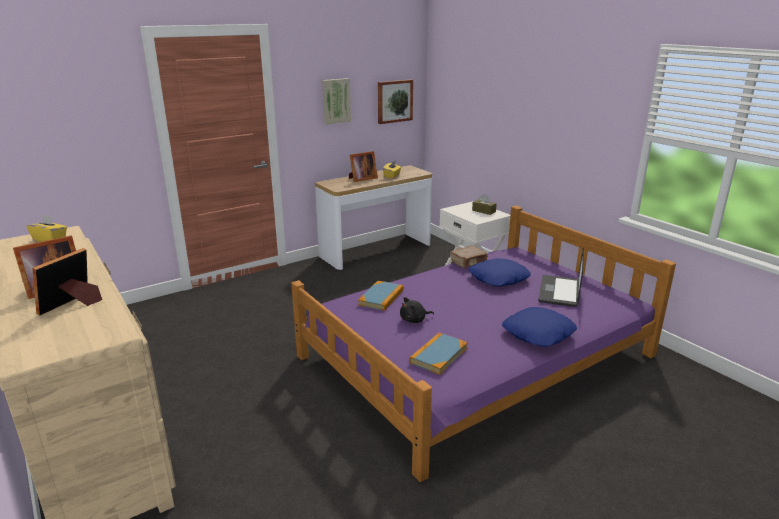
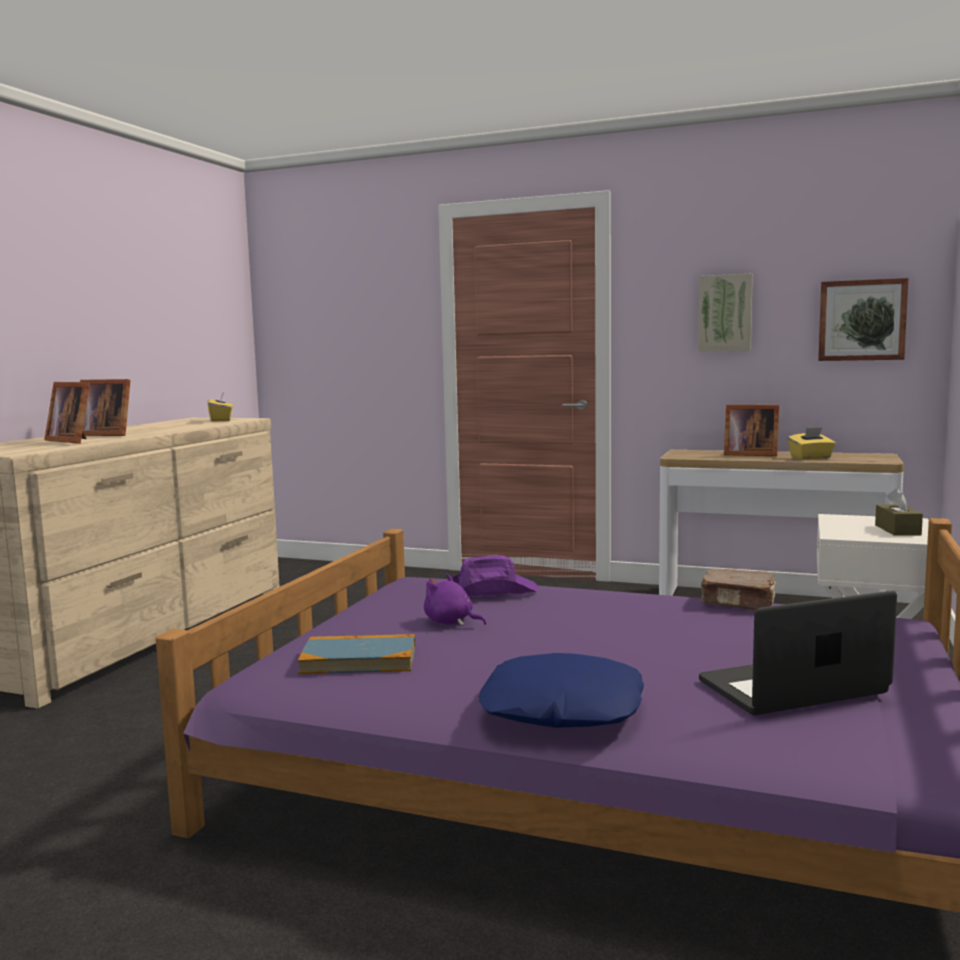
camera: 55 degrees right, 15 degrees down
(73, 305) = (73, 441): picture frame -> picture frame turned 135 degrees counterclockwise
(381, 297) = (488, 592): book -> purple hat
(414, 320) = (451, 622): black plush toy -> purple plush toy
(499, 278) = (728, 634): blue pillow -> none

